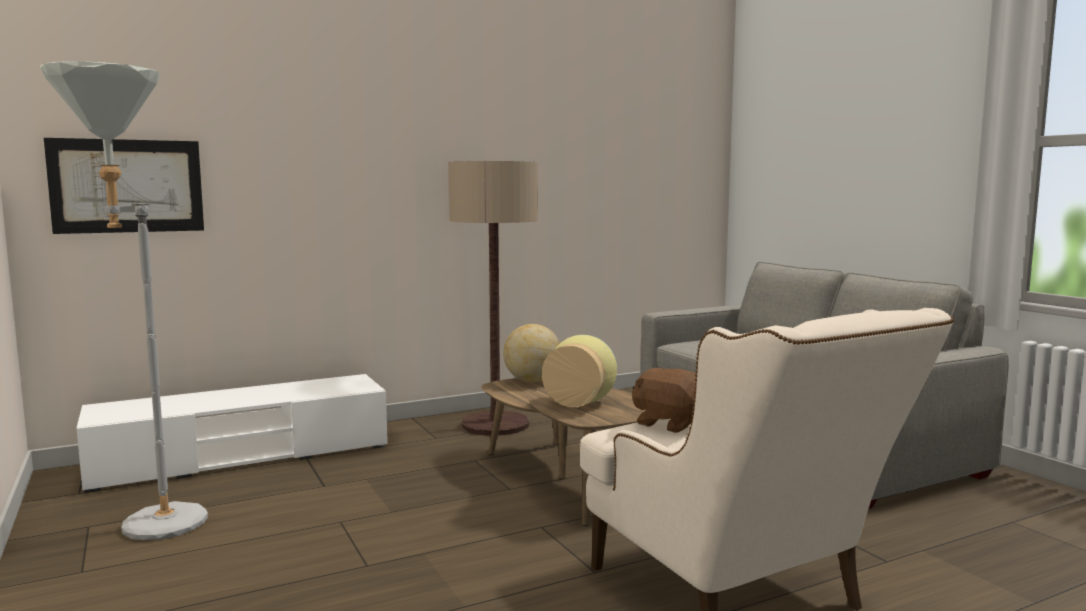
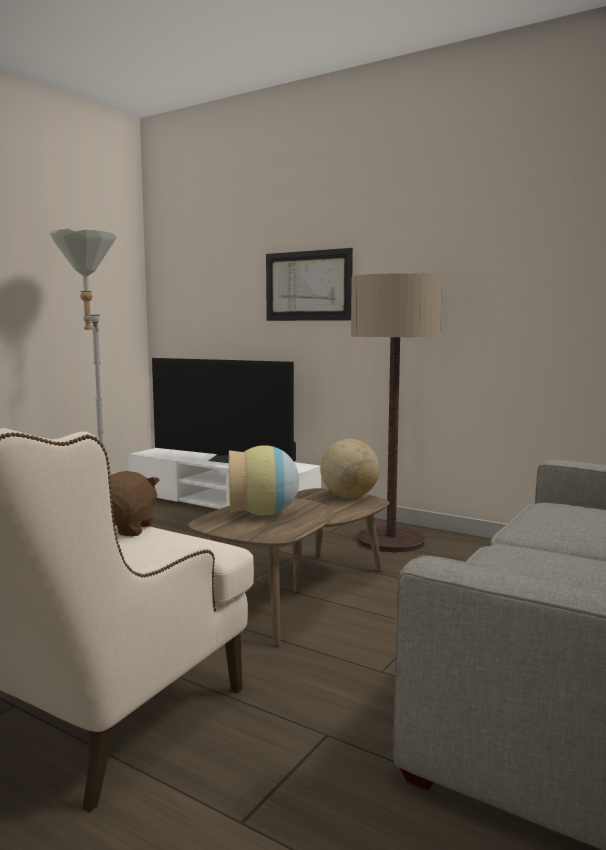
camera: 60 degrees right, 0 degrees up
(127, 186) = (194, 307): picture -> picture (308, 286)
(252, 396) = (227, 460): none -> television

